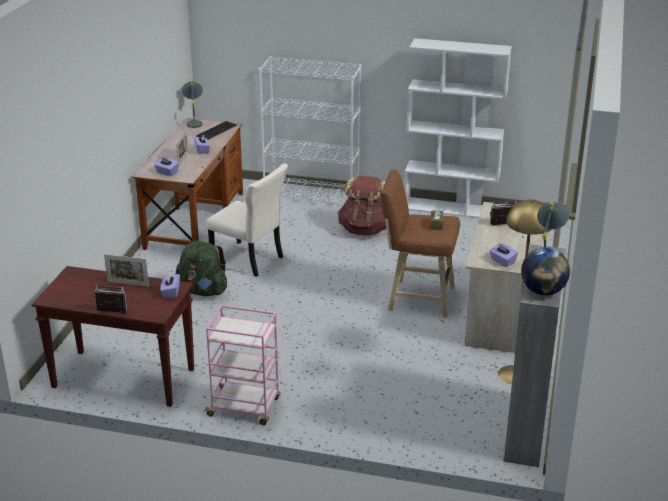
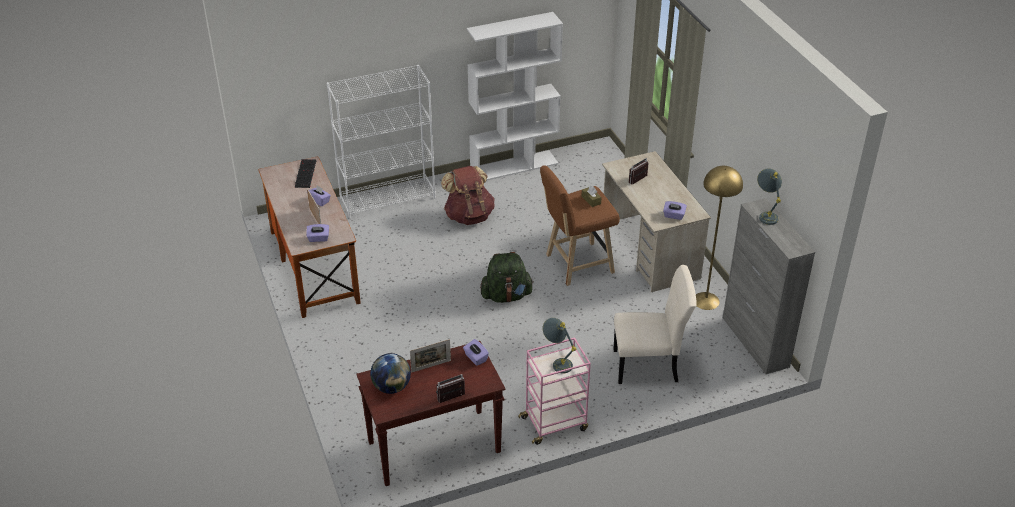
camera: 35 degrees left, 10 degrees up
(194, 122) = (272, 171): grey table lamp -> grey table lamp (557, 362)
(203, 291) = (403, 335): green backpack -> green backpack (506, 296)
(249, 260) = (408, 287): beige chair -> beige chair (648, 366)
(543, 291) = (792, 243): globe -> globe (391, 387)

